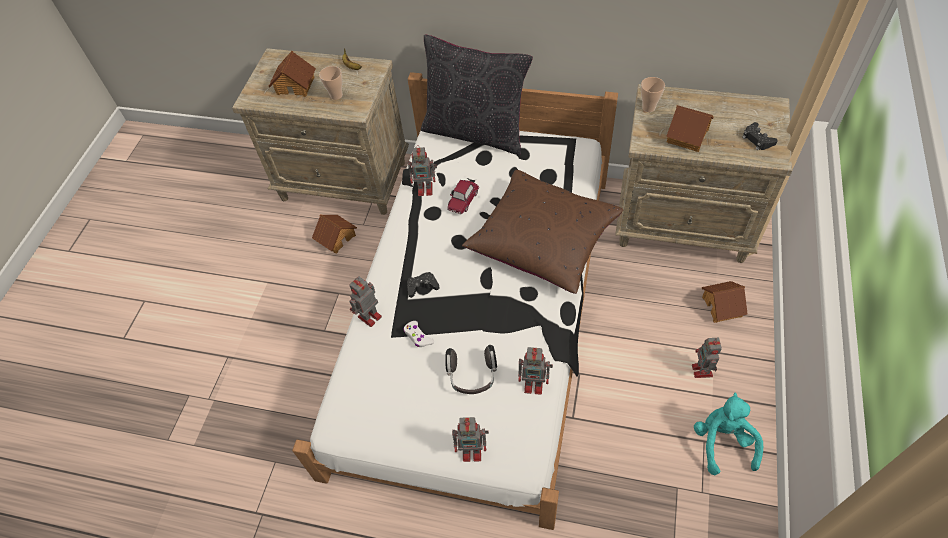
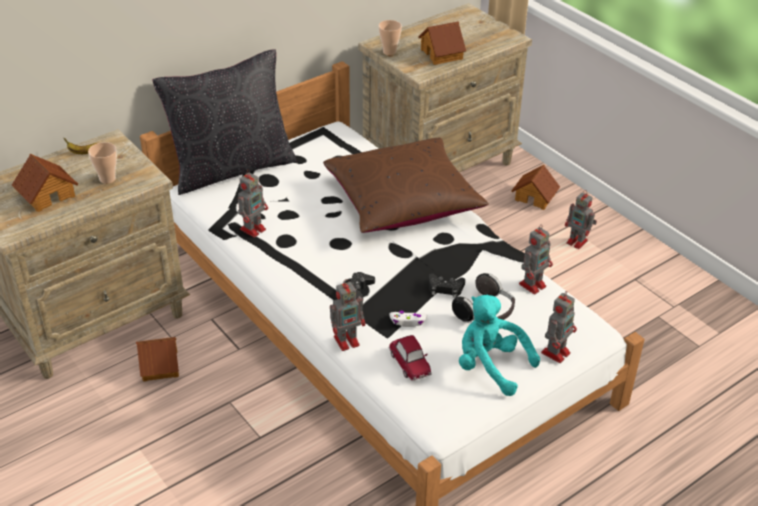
camera: 55 degrees left, 15 degrees down
(368, 317) = (348, 340): toy robot -> toy robot turned 105 degrees counterclockwise
(463, 200) = (299, 216): toy car -> toy car (410, 363)
(723, 442) = (645, 271): turquoise plush toy -> turquoise plush toy (490, 366)
(757, 139) = (487, 33): black game controller -> black game controller (445, 288)

